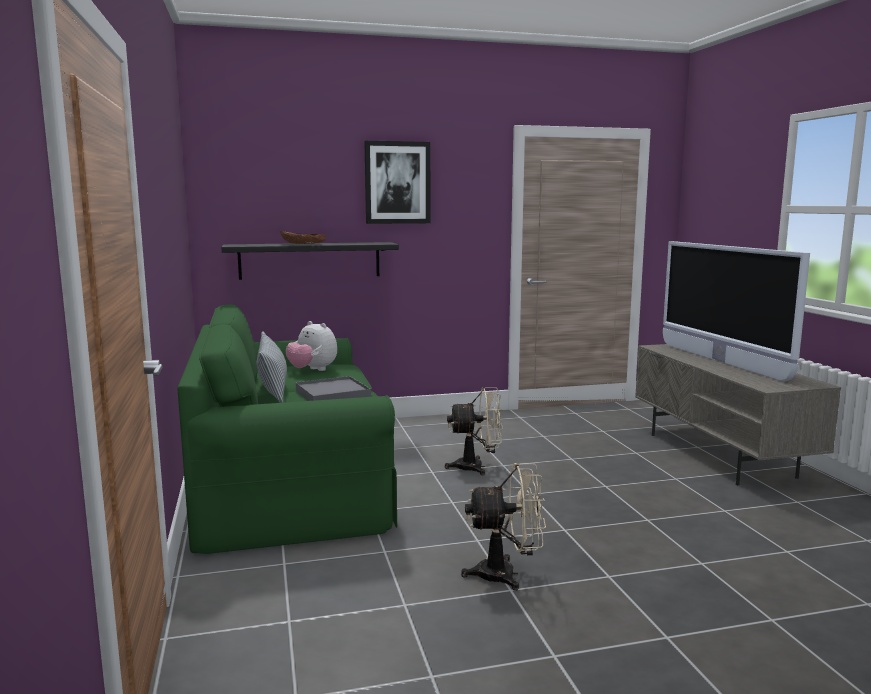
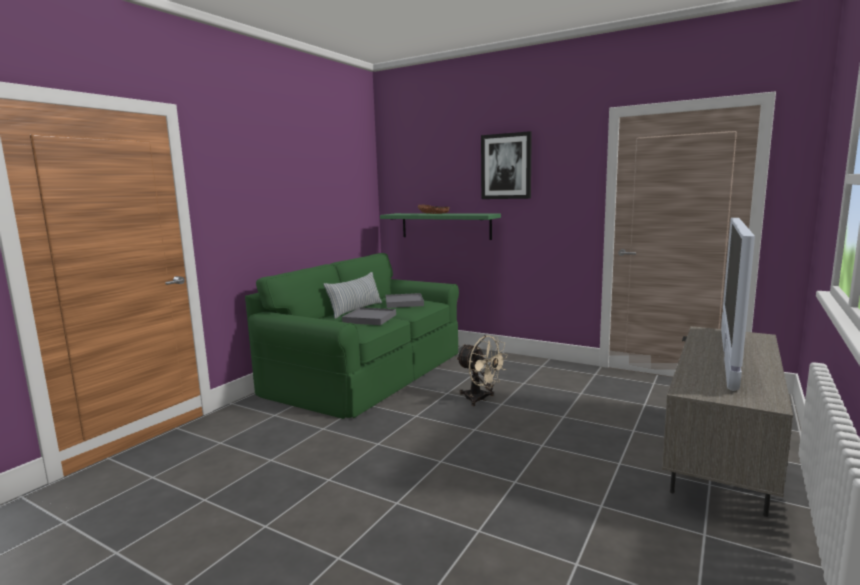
camera: 45 degrees right, 0 degrees up
(310, 260) = (445, 226): black shelf -> green shelf
(312, 370) = (404, 303): plush toy -> grey tray
(506, 574) = (346, 470): beige fan -> none

